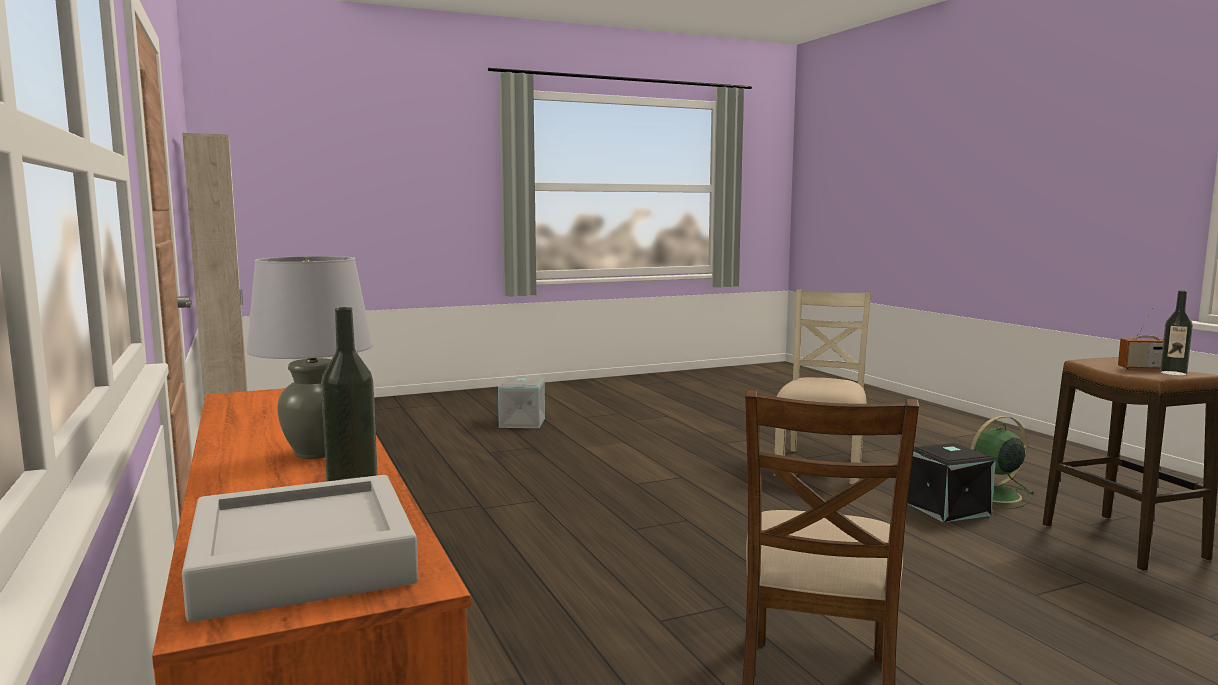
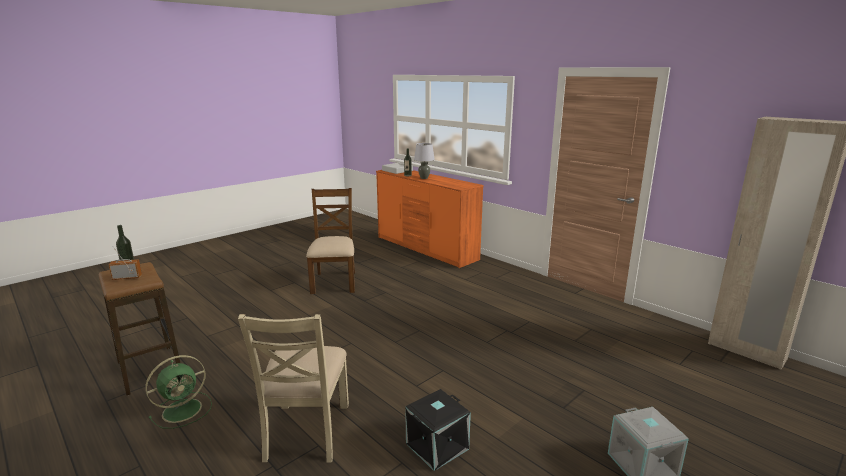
camera: 160 degrees right, 10 degrees up
(947, 508) = (233, 384): black storage box -> black storage box (437, 447)

